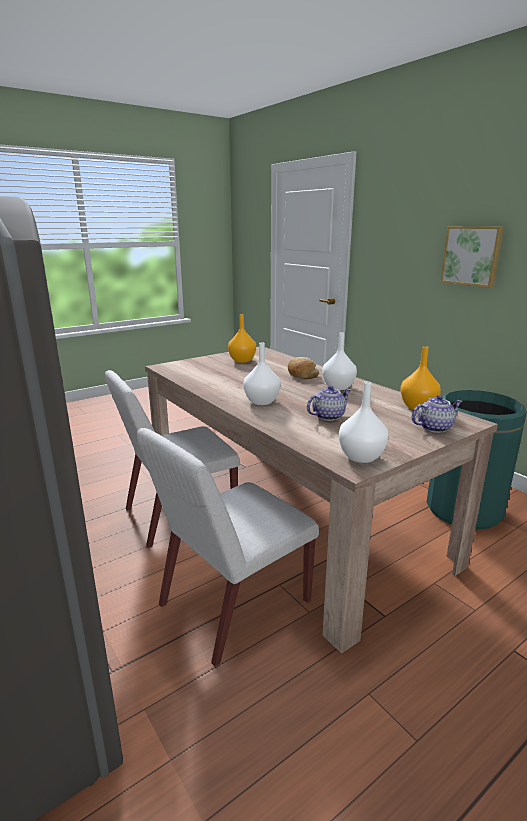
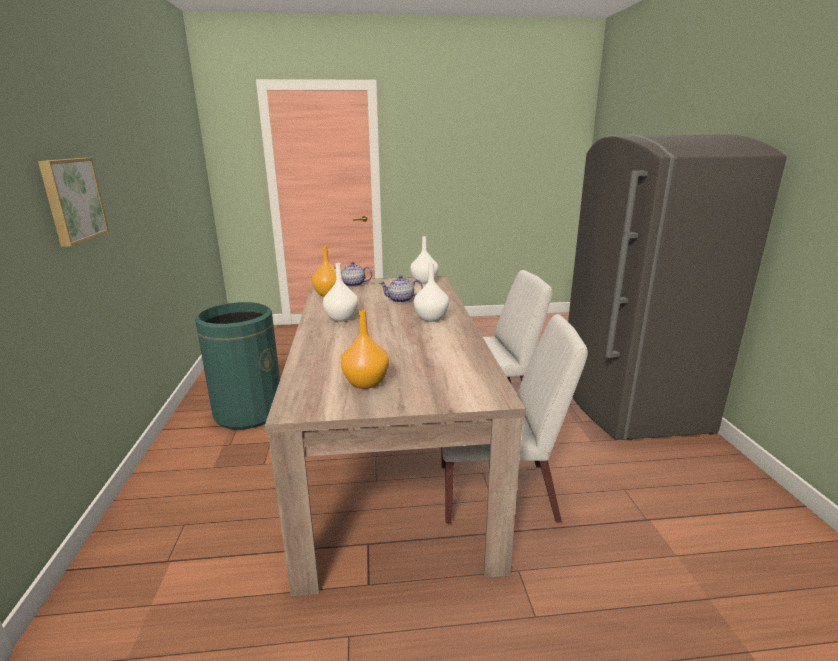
camera: 150 degrees left, 0 degrees up
(301, 374) = (340, 340): bread -> none

